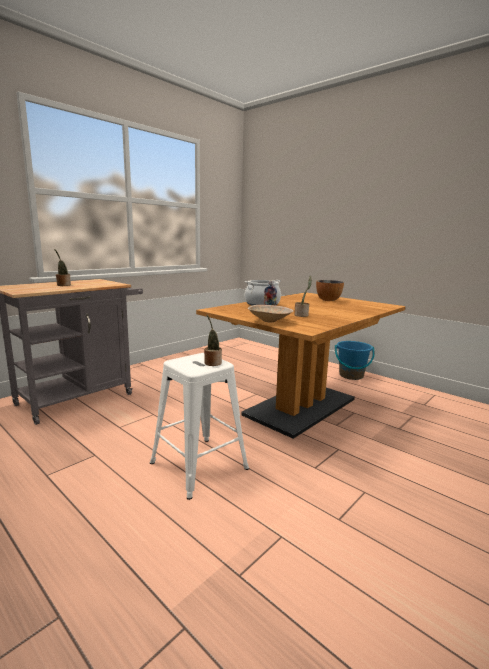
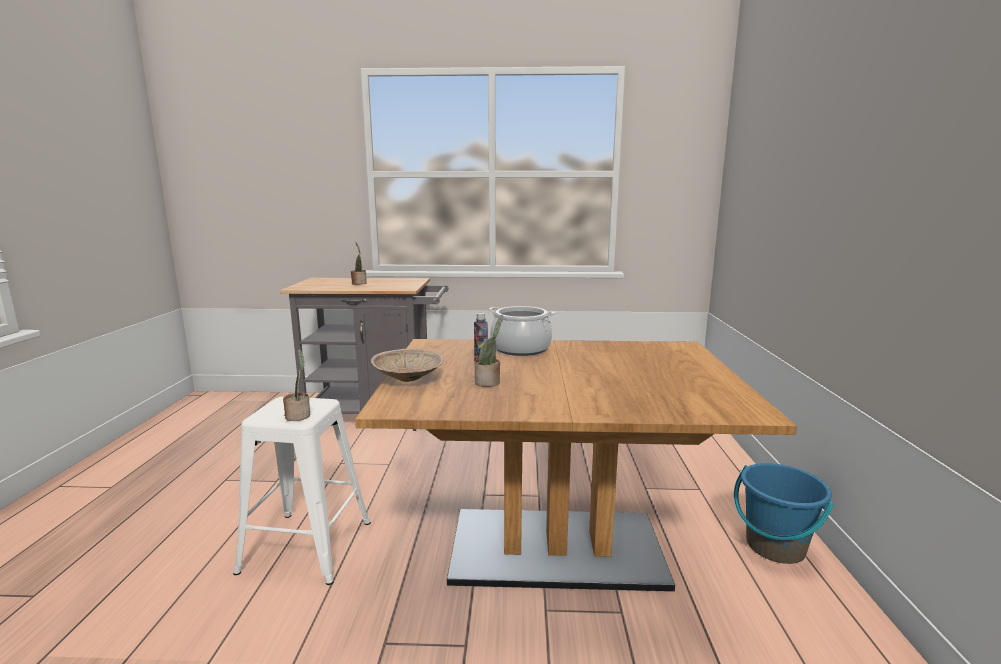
camera: 50 degrees right, 0 degrees up
(328, 300) = (663, 367): bowl -> none

